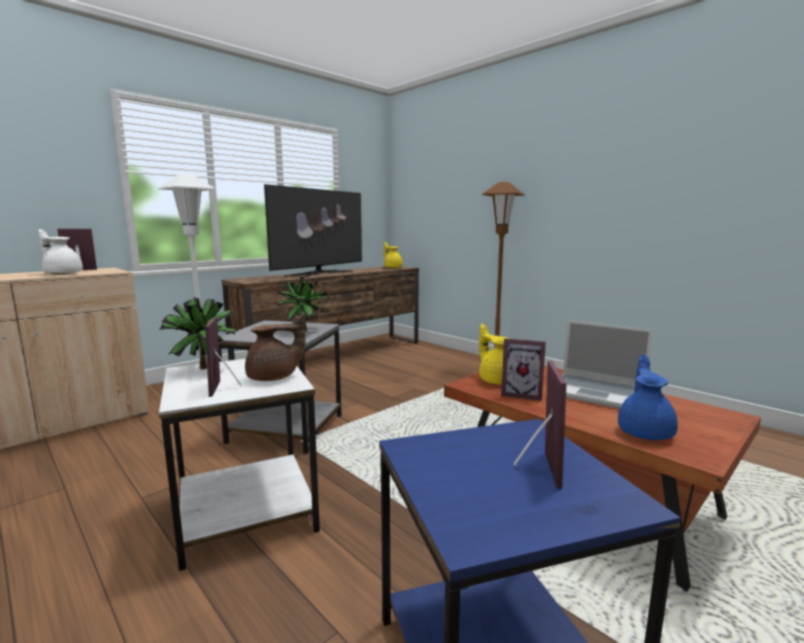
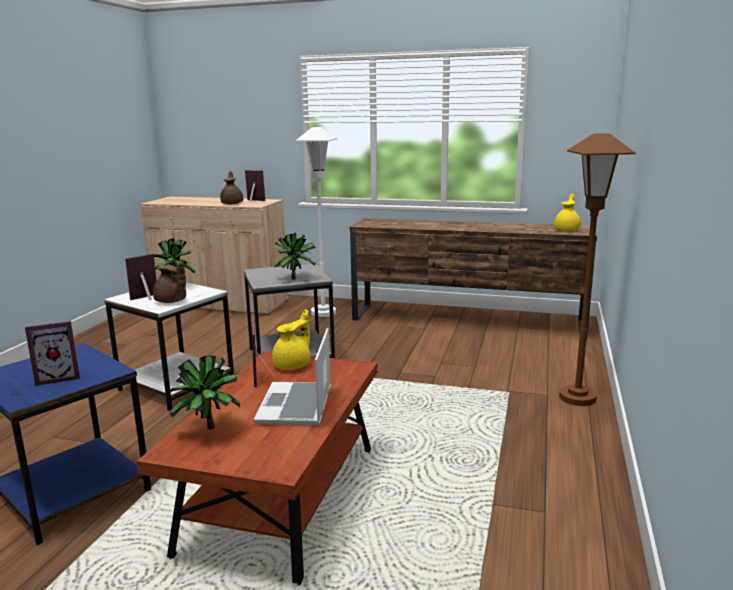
camera: 60 degrees right, 5 degrees up
(63, 274) = (232, 203): white teapot -> brown teapot
(319, 274) = (452, 225): television -> none
(645, 432) = (209, 430): blue teapot -> potted plant

